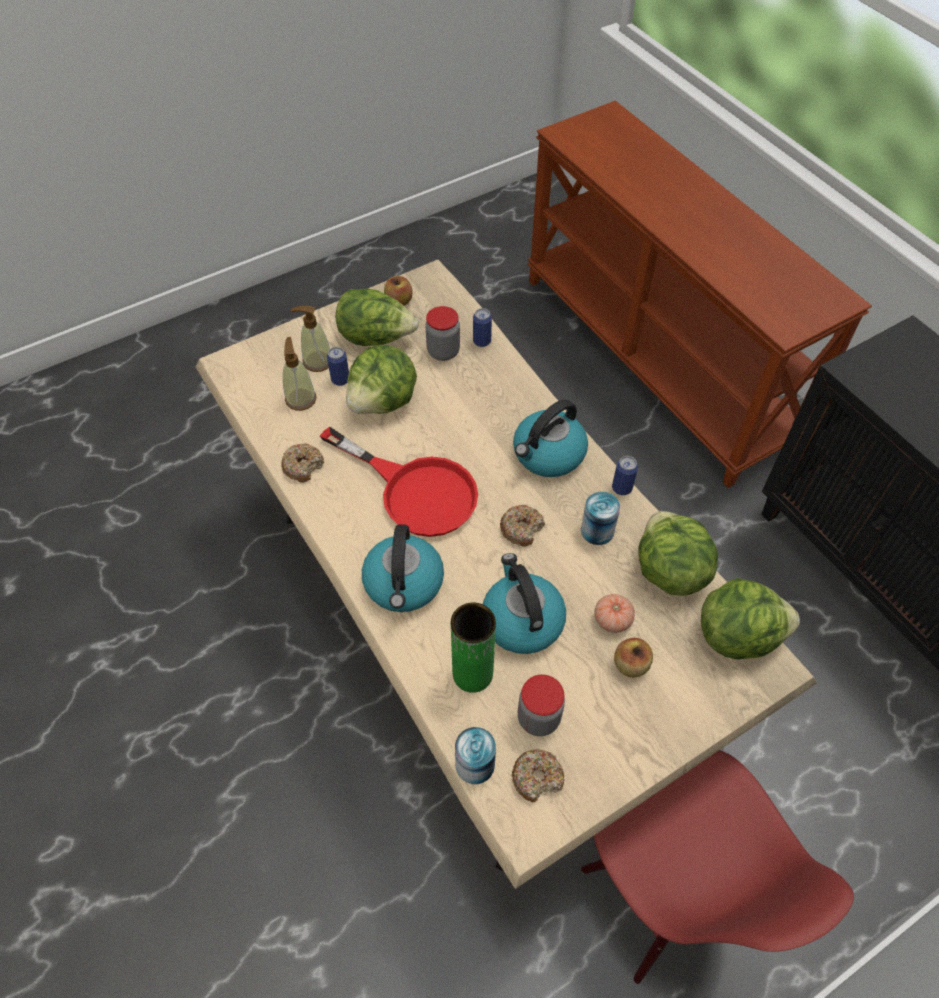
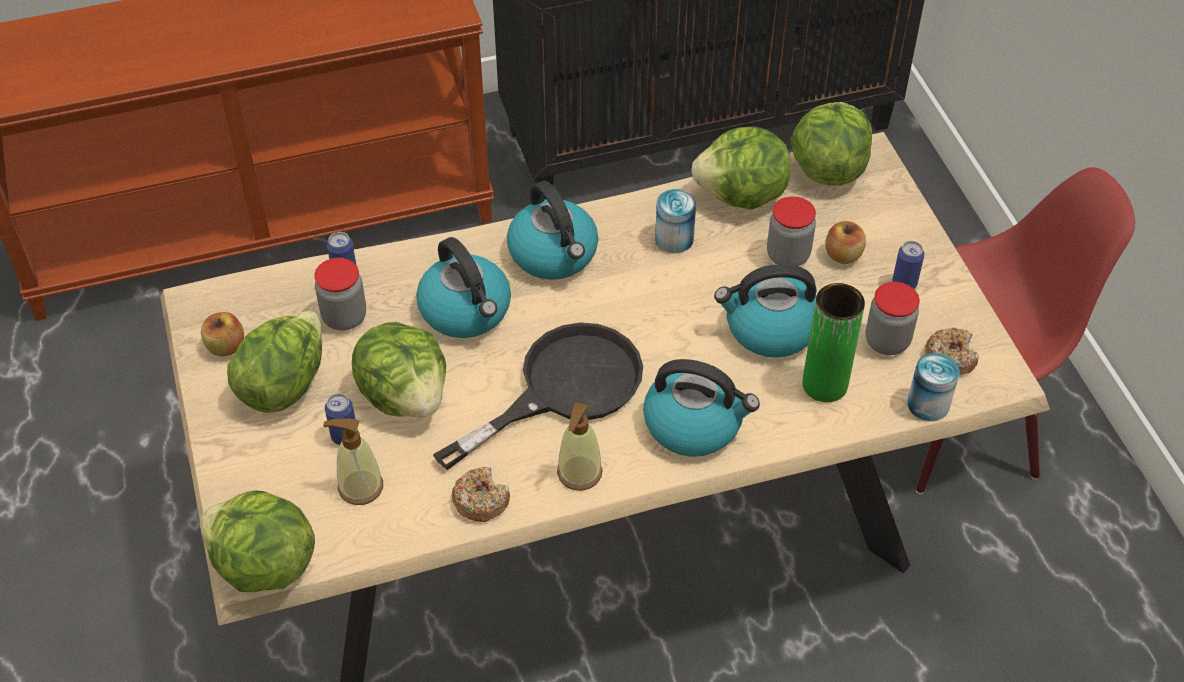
camera: 75 degrees left, 5 degrees down
(230, 369) = (263, 566): none -> lettuce
(317, 361) = (297, 457): soap dispenser -> soap dispenser (579, 473)
(415, 491) = (563, 389): red frying pan -> black frying pan
(472, 416) = (466, 311): none -> kettle
(521, 528) = (651, 302): donut -> none
(612, 619) = (788, 255): tomato -> jar
(621, 488) = (624, 204): can -> can (904, 284)

